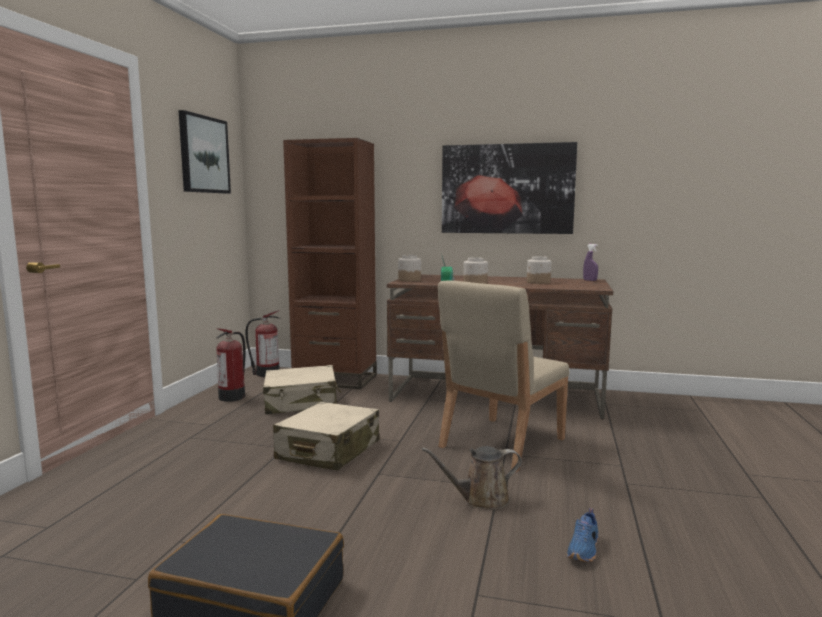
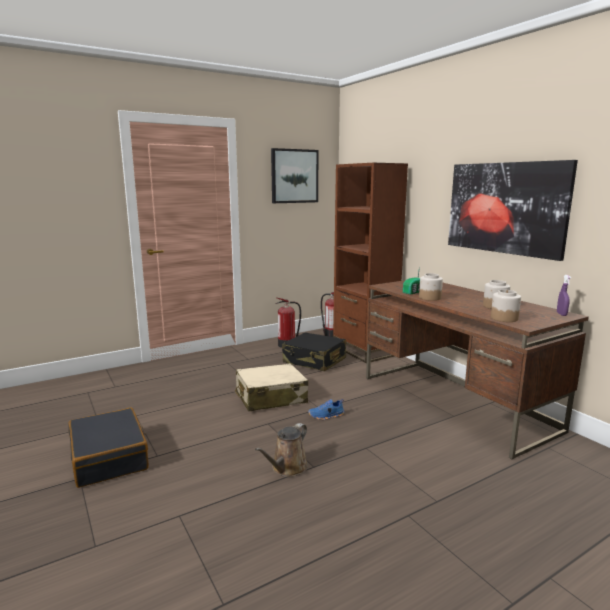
camera: 45 degrees right, 5 degrees up
(301, 402) = (314, 361): beige suitcase -> black suitcase
(409, 280) = (397, 284): jar -> jar (504, 318)
(480, 499) = (287, 468): brown watering can -> brown watering can turned 90 degrees counterclockwise
(500, 443) = (379, 439): beige chair -> none
(584, 549) = (277, 534): blue shoe -> blue shoe (326, 416)

